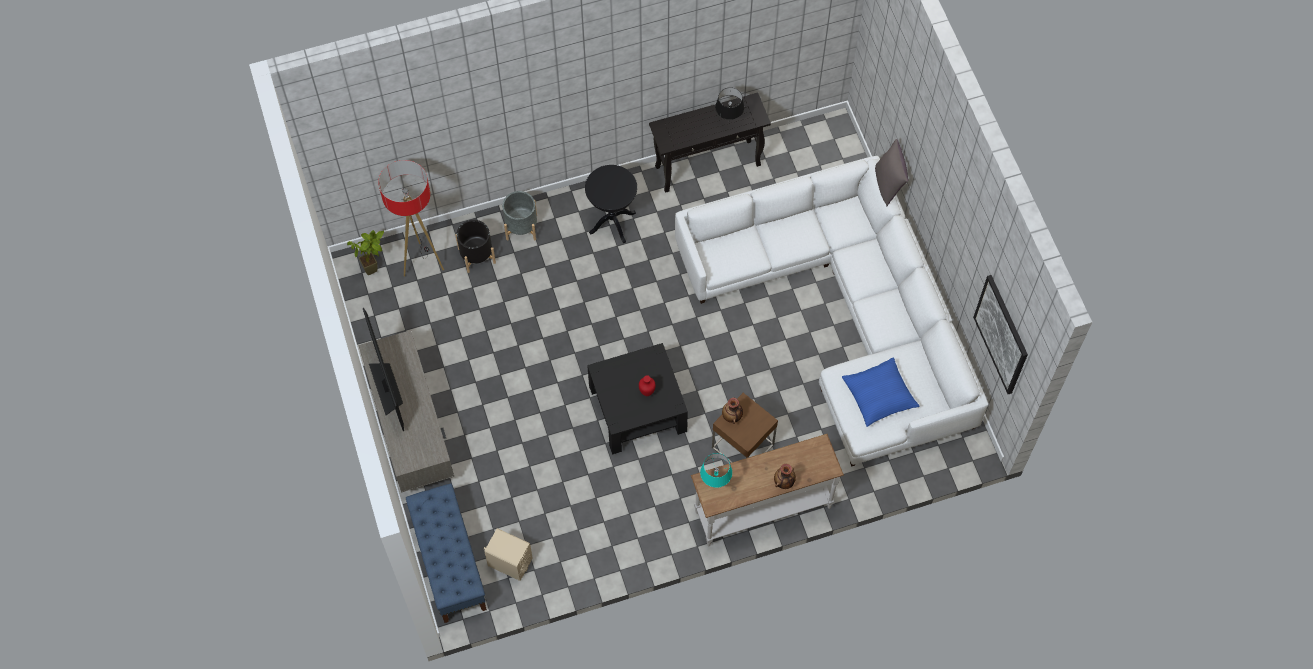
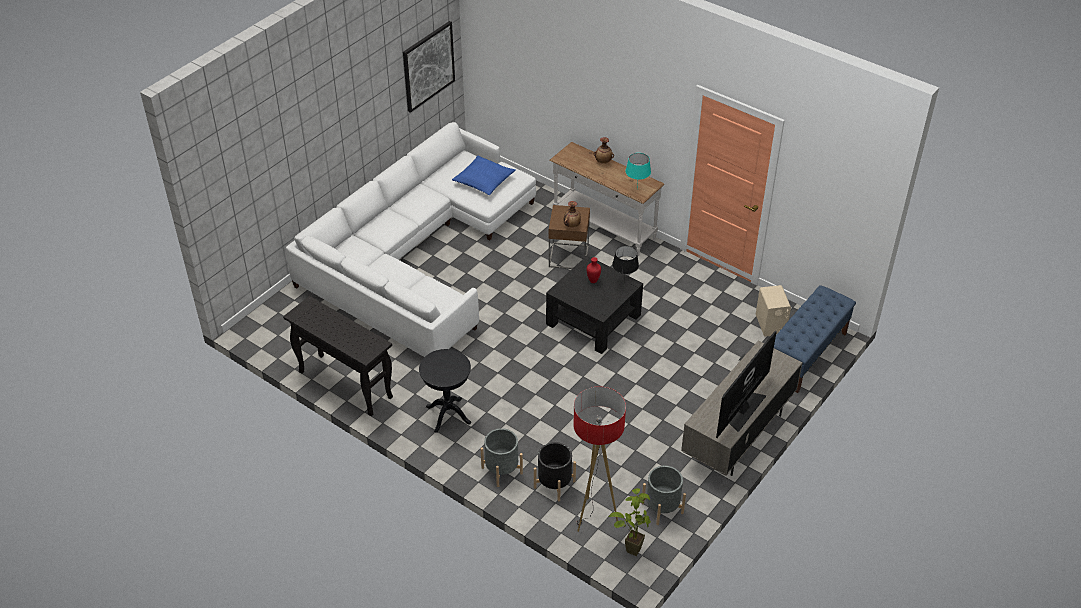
camera: 125 degrees left, 20 degrees down
(390, 317) = (662, 508): none -> grey planter
(729, 121) = (326, 319): black table lamp -> black table lamp (624, 282)
(888, 184) = (315, 219): grey pillow -> none

